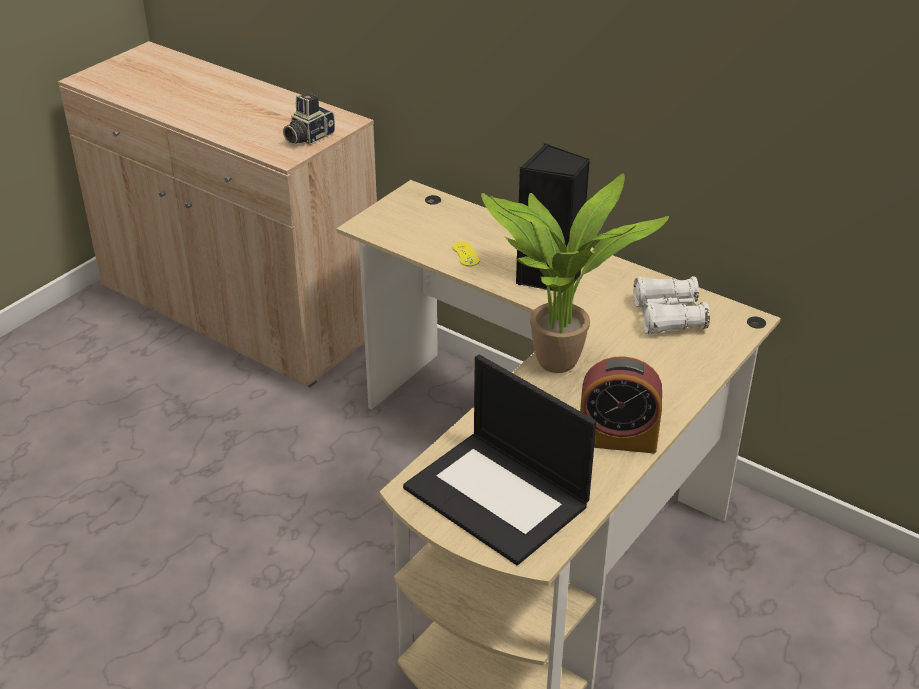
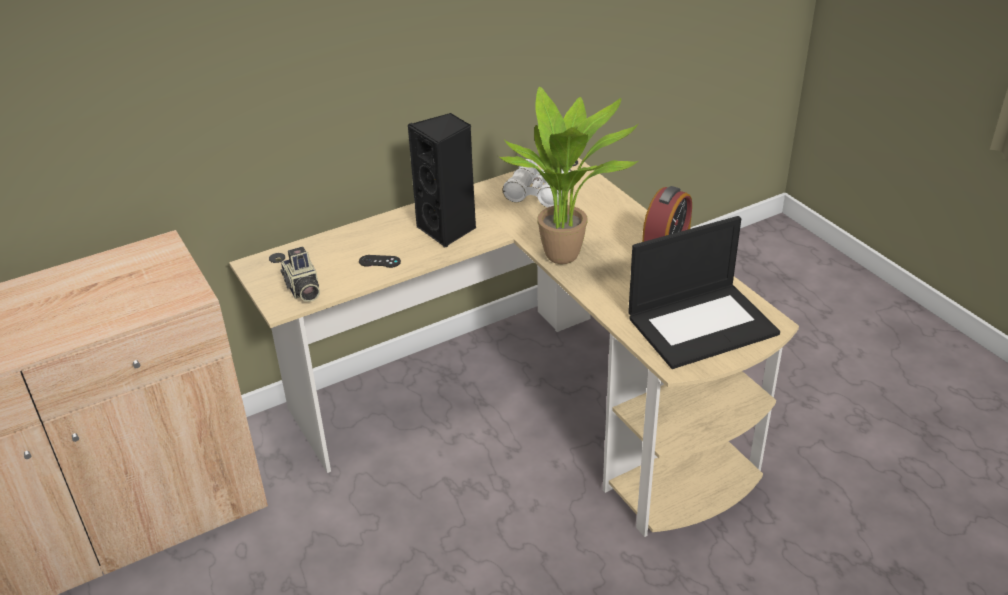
camera: 65 degrees left, 0 degrees up
(308, 137) = (166, 274): camera -> camera (302, 290)
(465, 254) = (379, 261): yellow game controller -> black game controller

